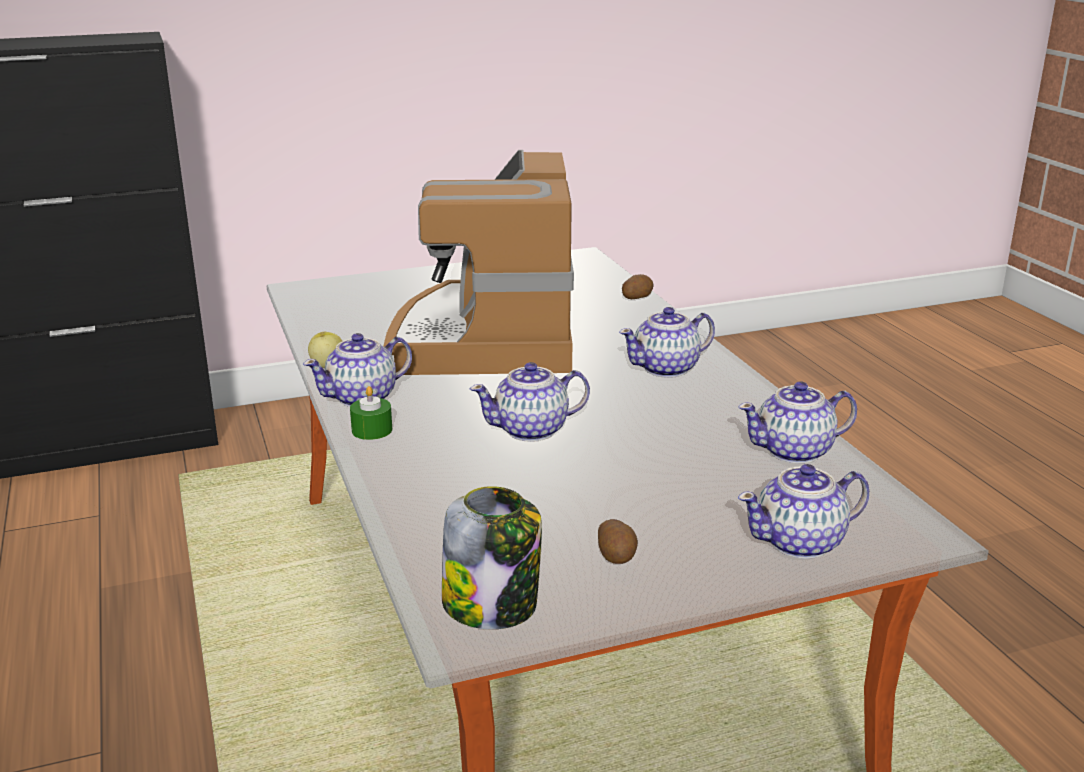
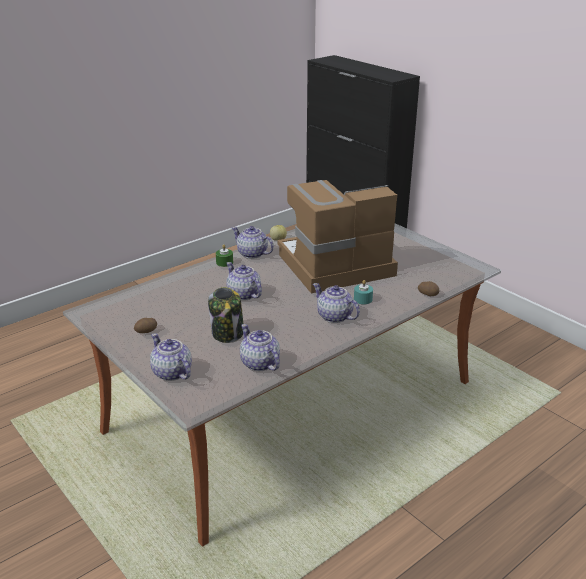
camera: 70 degrees right, 5 degrees up
(492, 605) = (105, 313): jar -> jar (227, 333)
(622, 339) = (363, 299): none -> turquoise candle

